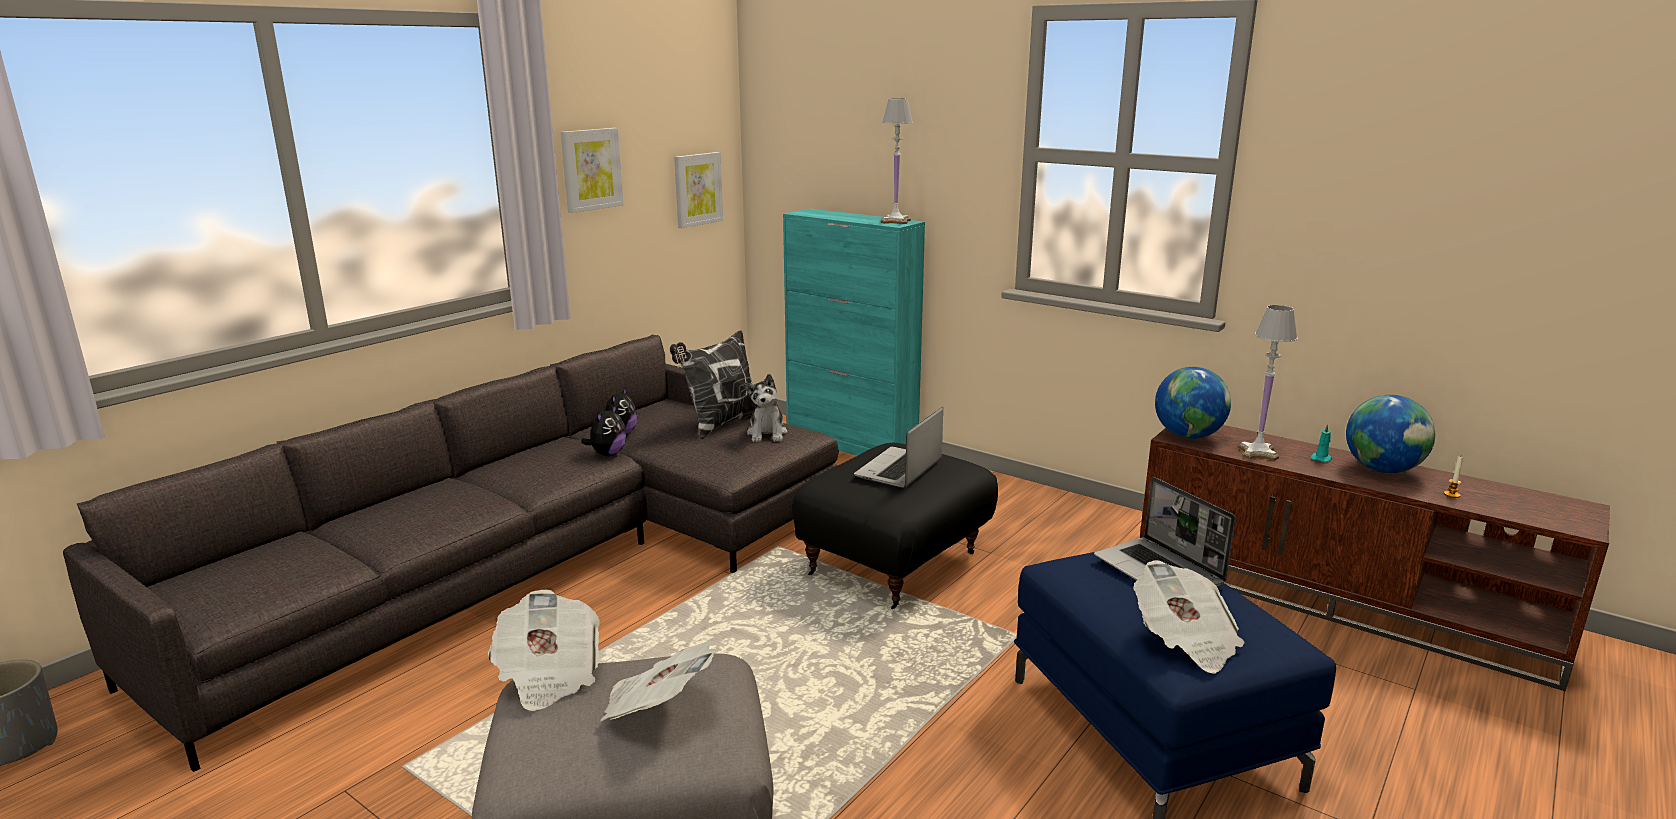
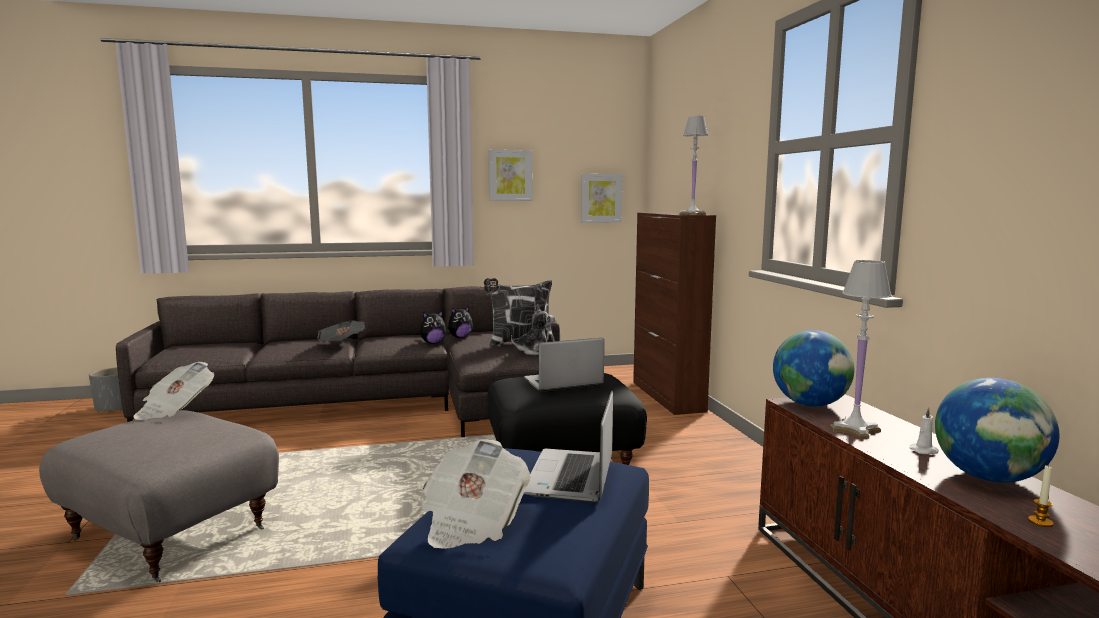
camera: 40 degrees right, 10 degrees down
(657, 707) = (169, 436): newspaper -> newspaper (341, 344)
(767, 433) = (534, 351): plush toy -> plush toy turned 150 degrees counterclockwise
(851, 444) = (667, 396): turquoise cabinet -> brown cabinet
(1321, 459) = (925, 451): turquoise candle -> white candle

